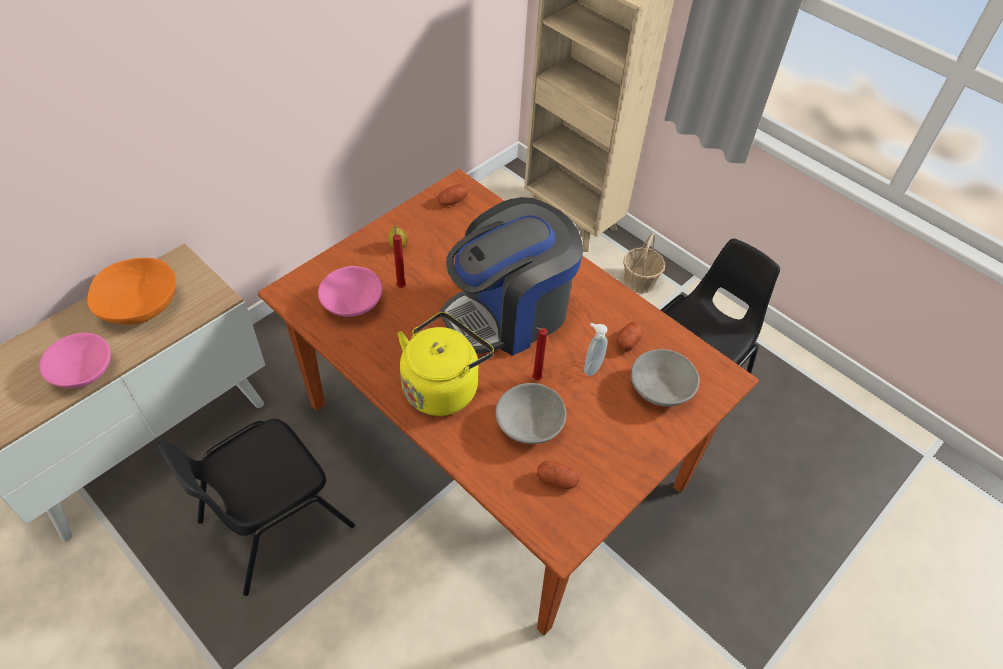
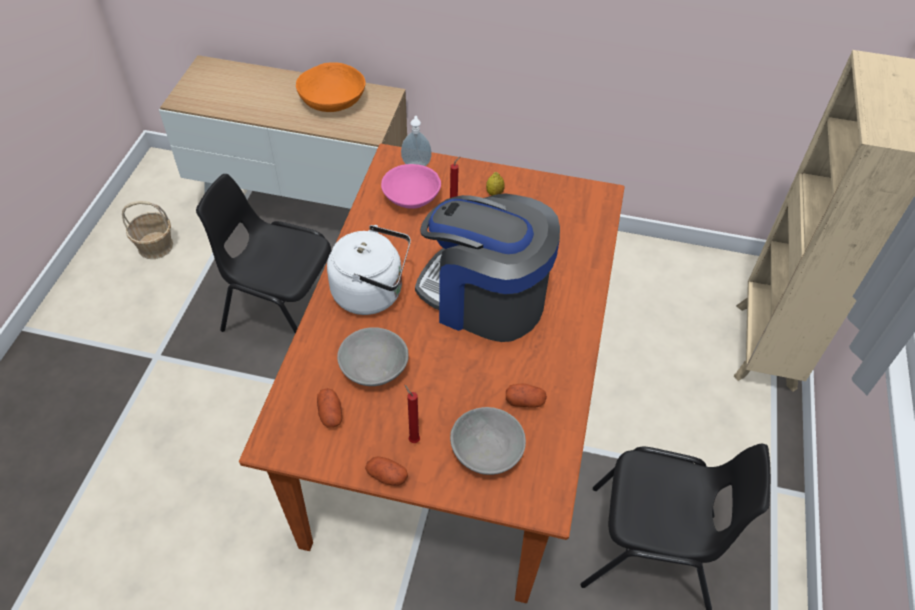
camera: 60 degrees right, 0 degrees up
(83, 372) = (258, 110): pink bowl -> none
(443, 386) = (372, 292): yellow kettle -> white kettle
(452, 201) = (579, 200): potato -> potato (387, 476)
(535, 378) = (426, 350): red candle -> red candle (413, 439)
(591, 366) = (471, 385): soap dispenser -> soap dispenser (416, 163)
(640, 280) = (746, 444): basket -> basket (156, 246)

